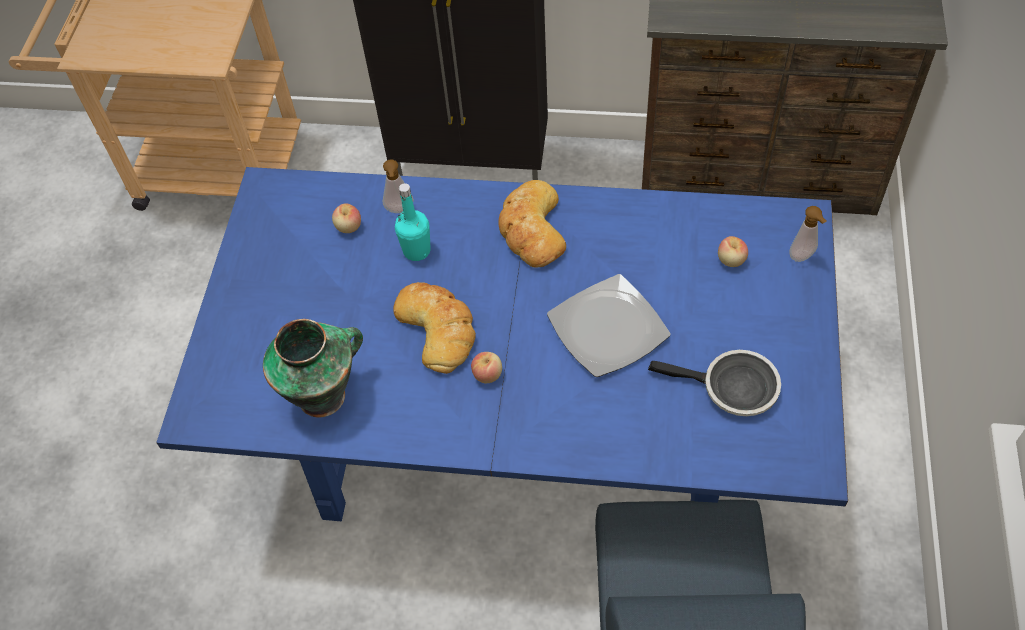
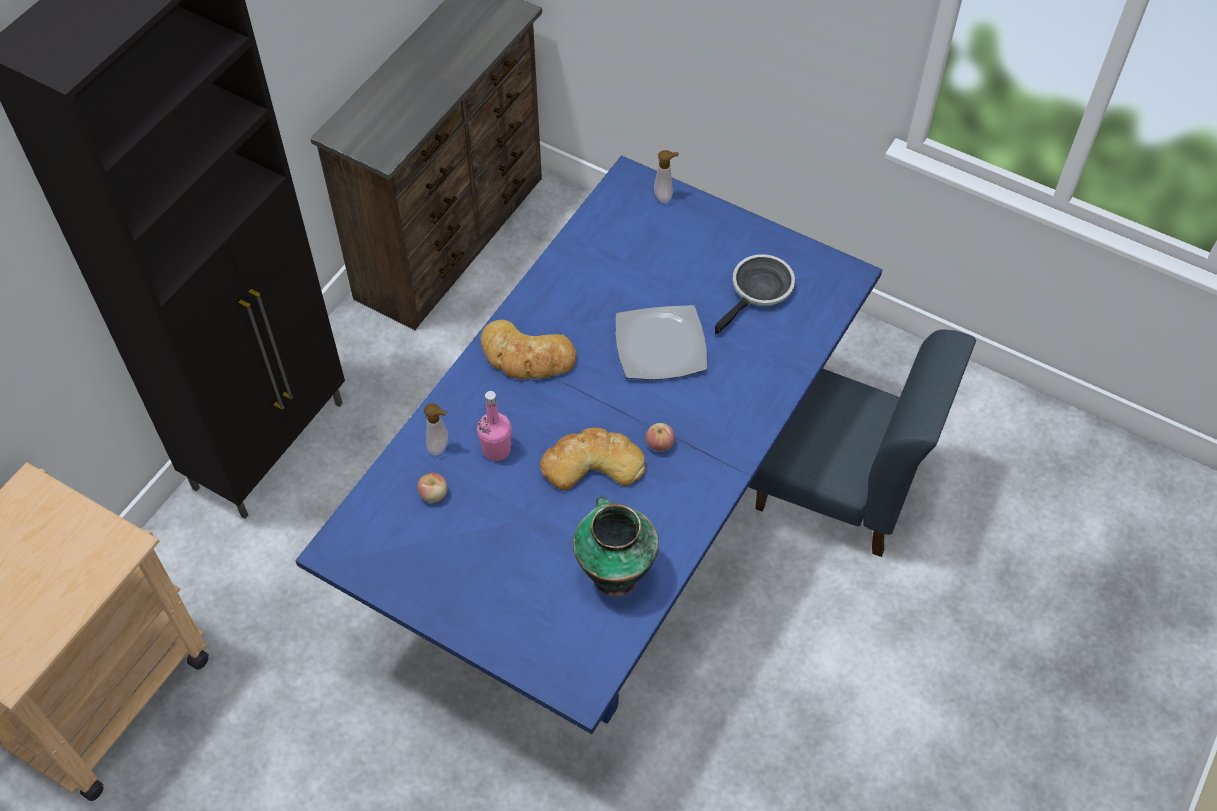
camera: 70 degrees left, 0 degrees up
(416, 250) = (496, 450): turquoise bottle -> pink bottle
(731, 260) = (641, 240): apple -> none

